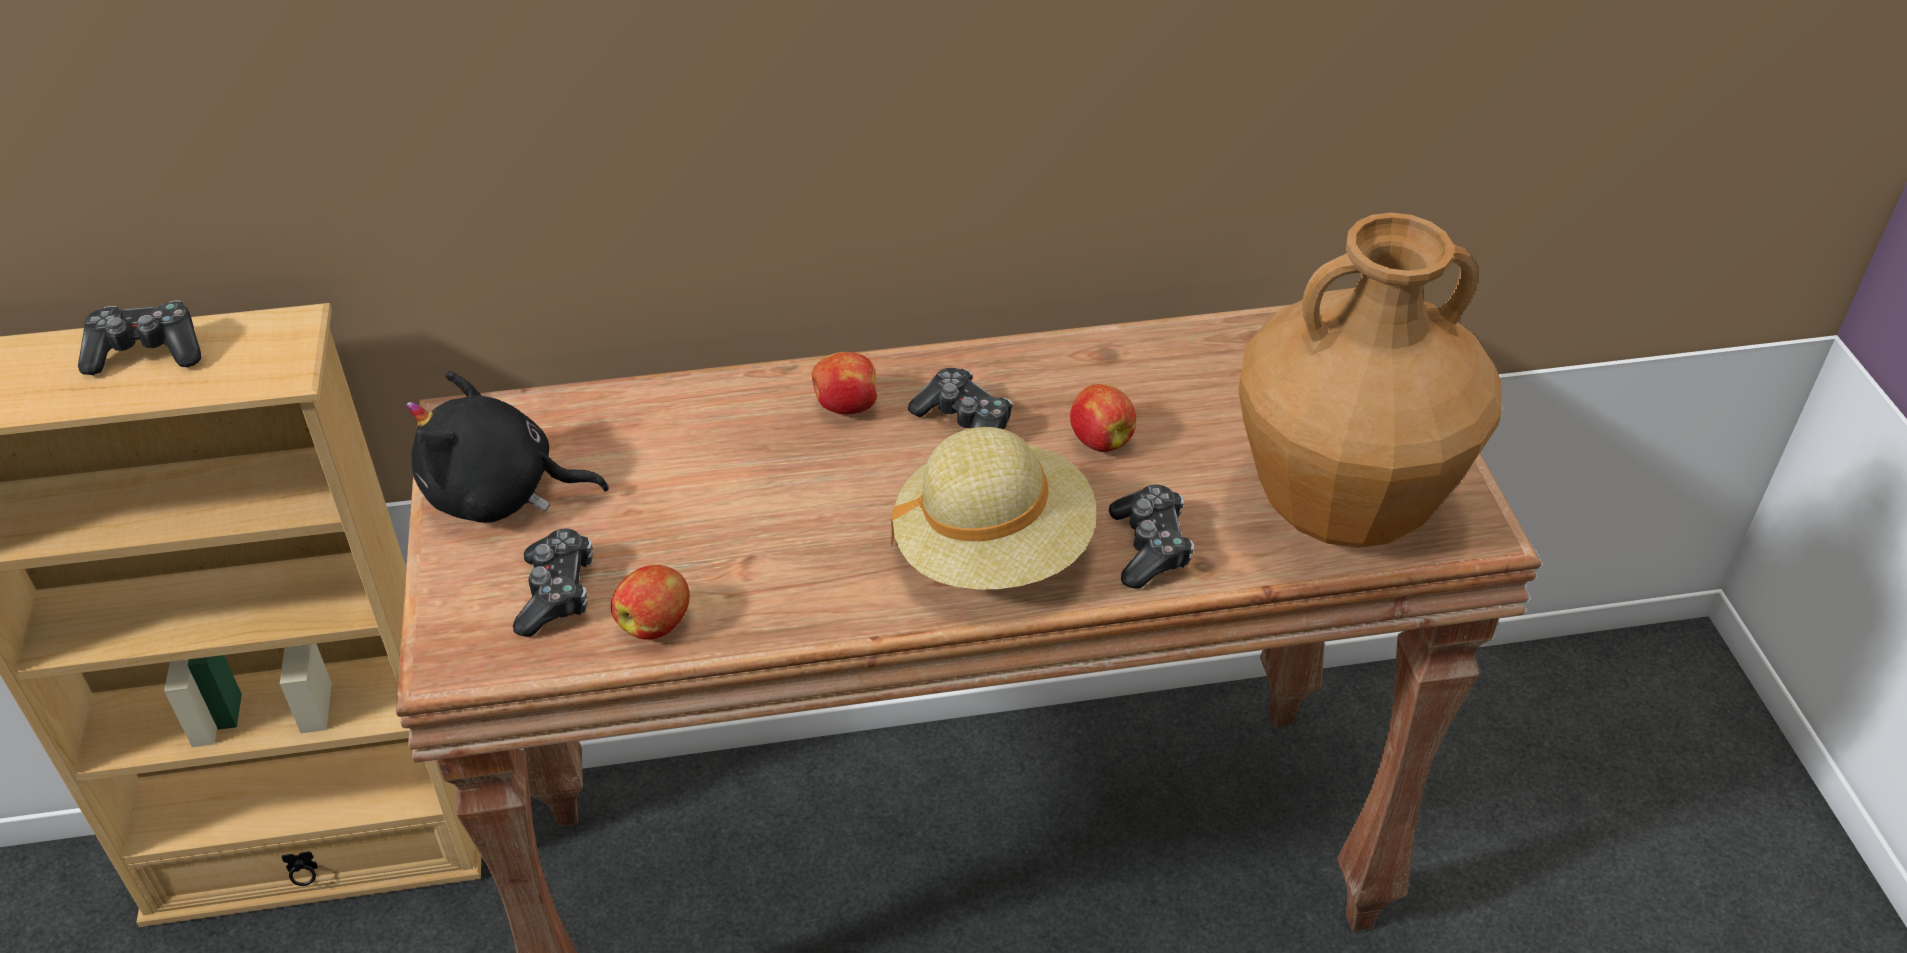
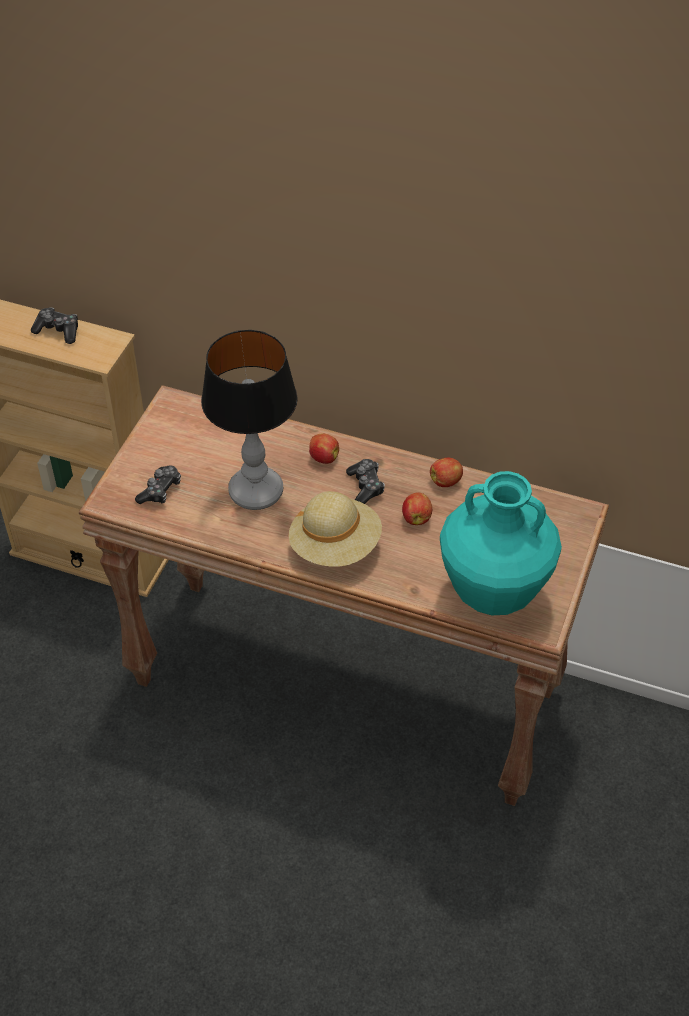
camera: 30 degrees right, 5 degrees up
(500, 494) = (165, 440): black plush toy -> none
(656, 624) = (187, 519): apple -> apple (446, 481)
(762, 518) = (256, 493): none -> table lamp
(1150, 547) = (398, 573): game controller -> none
(1340, 509) = (492, 592): brown vase -> turquoise vase

